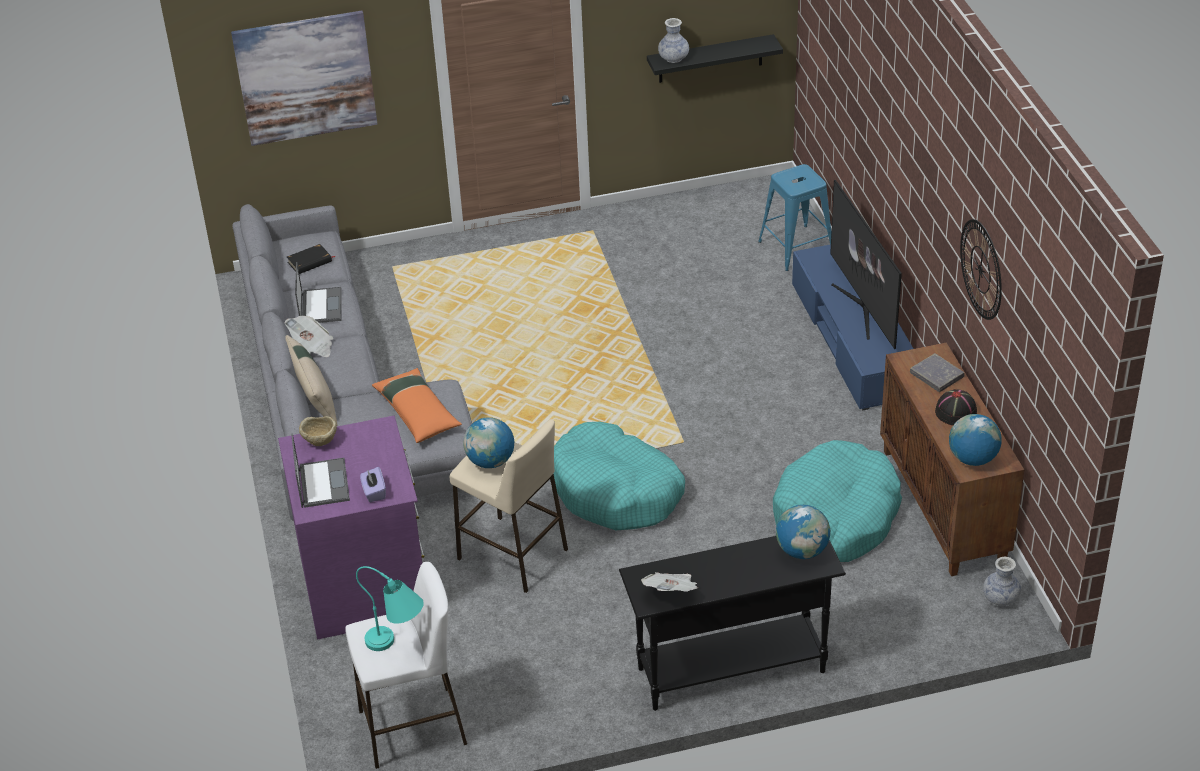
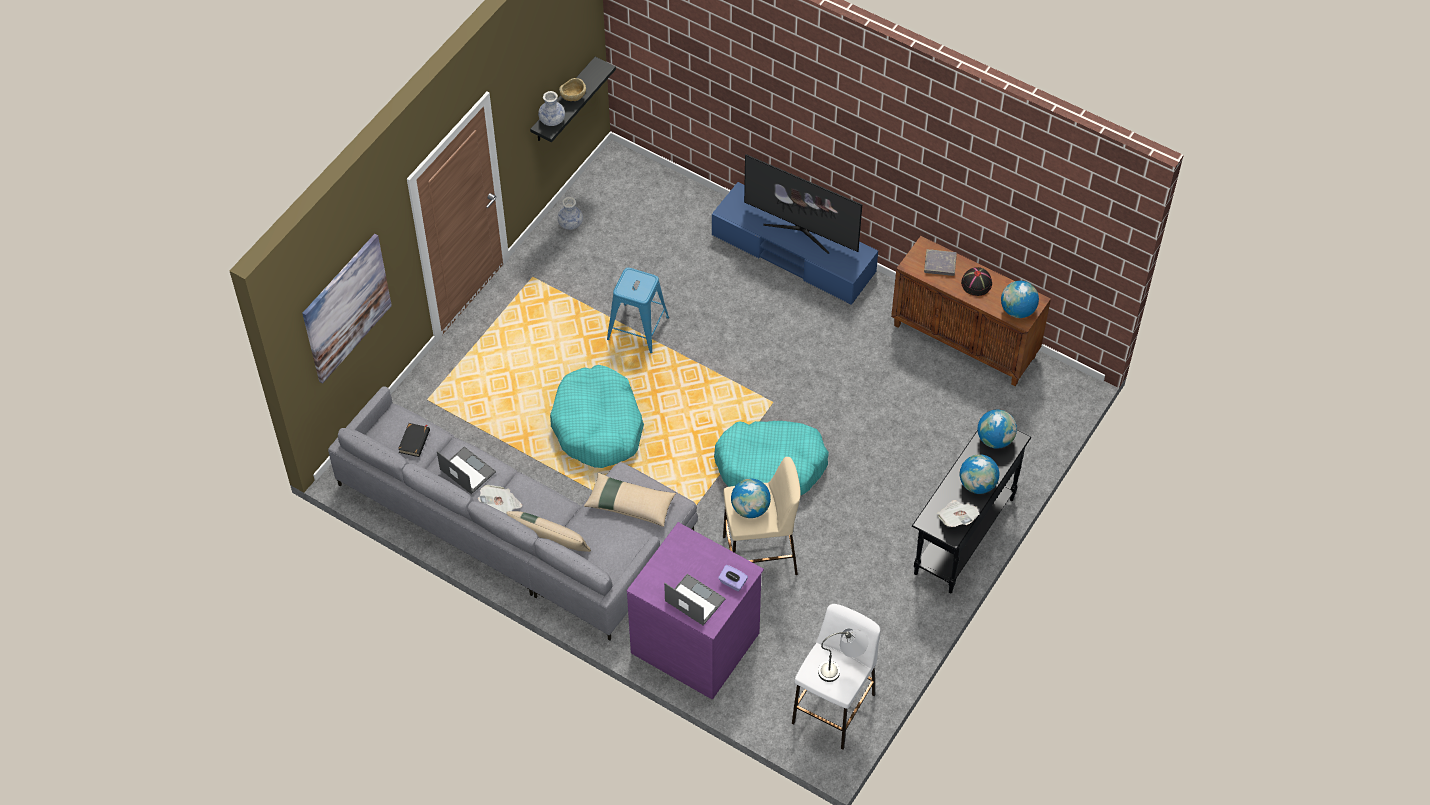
camera: 45 degrees left, 15 degrees up
(320, 442) = (657, 574): beige bowl -> beige bowl (573, 98)
(398, 645) = (843, 667): turquoise table lamp -> grey table lamp
(417, 412) = (630, 504): orange pillow -> beige pillow
(732, 577) = (977, 484): none -> globe
(796, 248) = (682, 203): blue stool -> blue stool (638, 329)
(836, 516) = (914, 391): turquoise dog bed -> turquoise dog bed (598, 425)
(981, 269) = (960, 186): wall clock -> none
(1000, 598) = (1054, 381): vase -> vase (570, 223)

